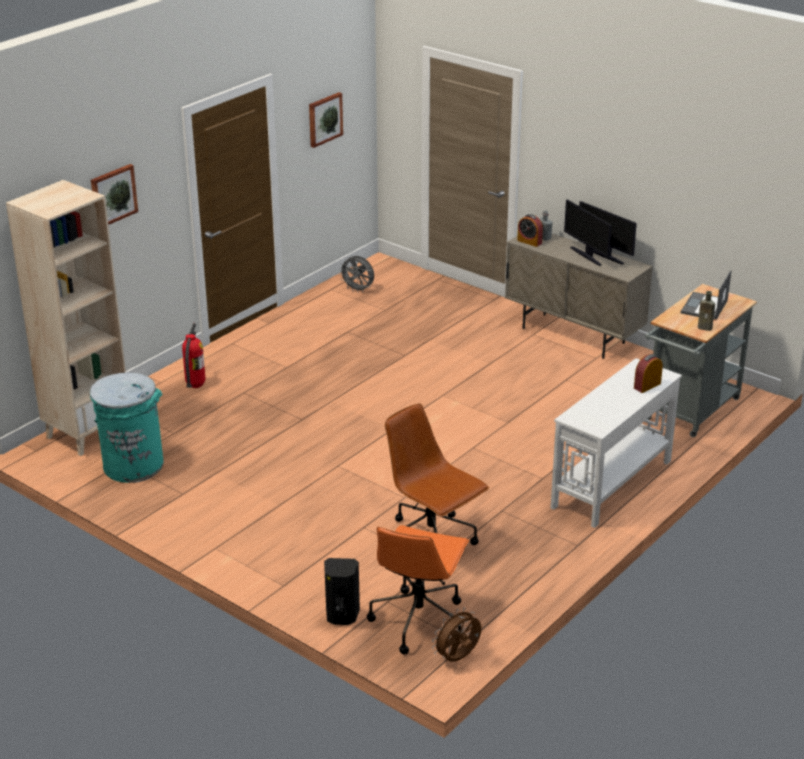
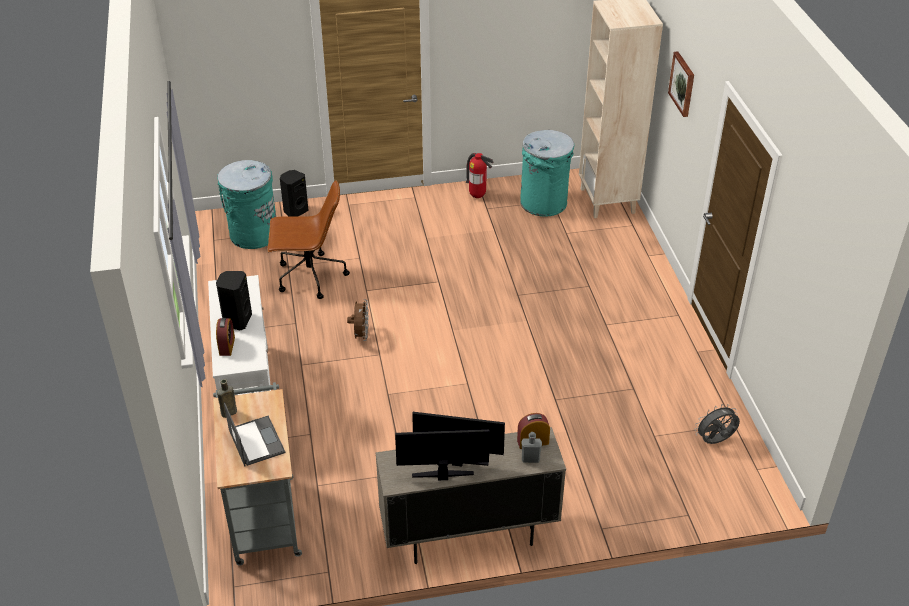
camera: 130 degrees right, 10 degrees up
(195, 386) = (624, 268): fire extinguisher -> fire extinguisher (478, 196)
(324, 119) = (801, 279): picture -> none
(419, 620) = (253, 234): orange office chair -> turquoise trash can
(458, 658) = (207, 231): brown fan -> brown fan (360, 335)
(617, 397) = (237, 320): none -> black speaker

